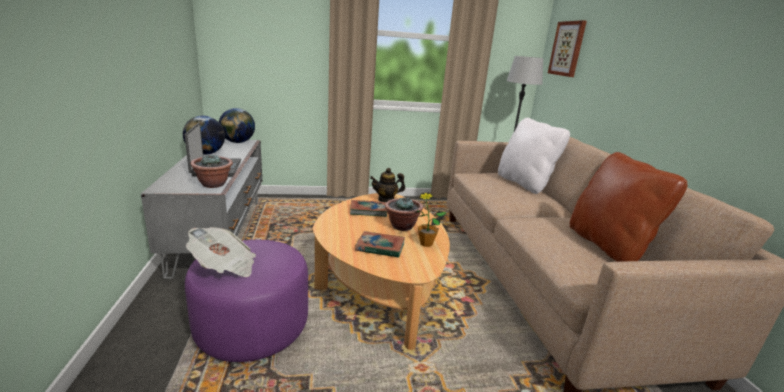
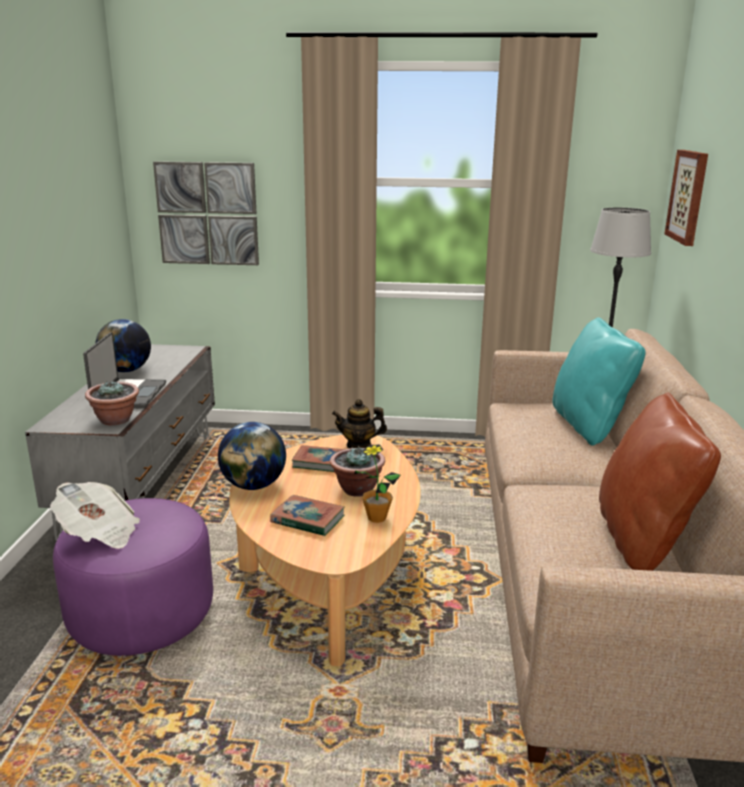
camera: 15 degrees right, 0 degrees up
(238, 142) = (177, 350): globe -> globe (253, 486)
(258, 47) = (207, 213): none -> picture
(524, 183) = (589, 426): white pillow -> turquoise pillow

